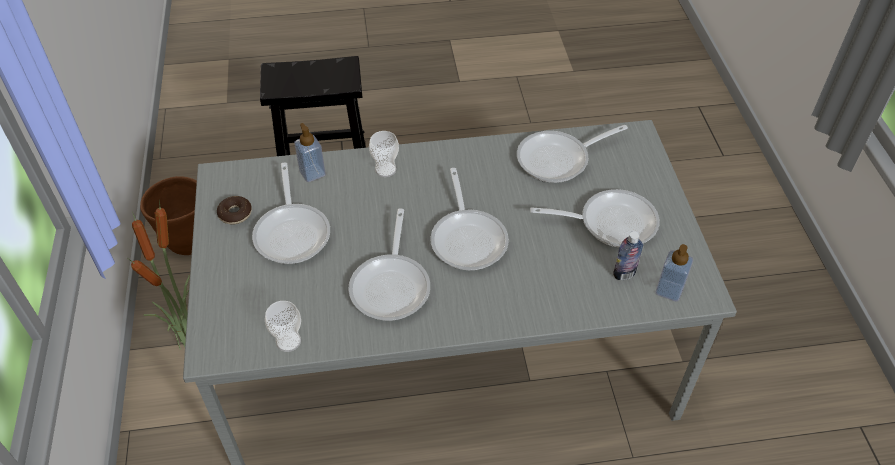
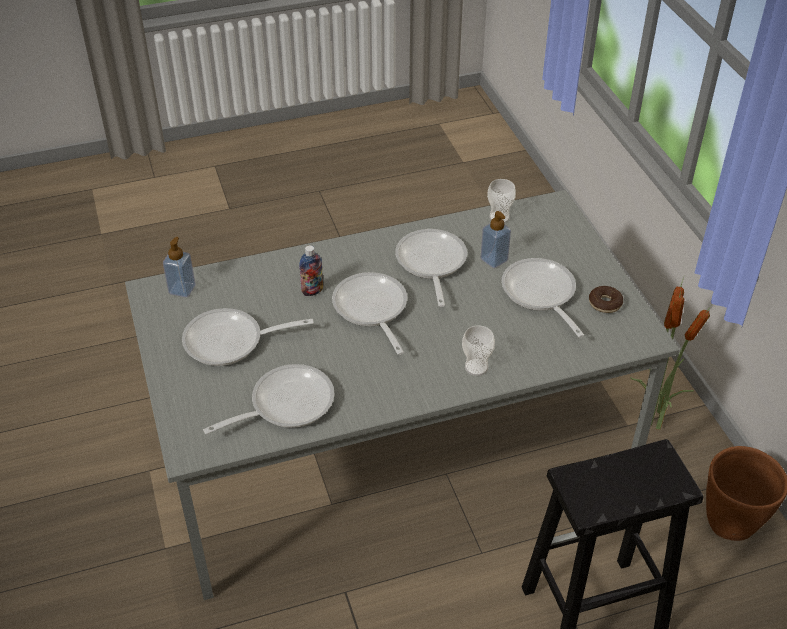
camera: 170 degrees right, 5 degrees down
(312, 173) = (552, 353): soap dispenser -> soap dispenser (494, 260)
(624, 274) = (222, 297): bottle -> bottle (312, 291)

